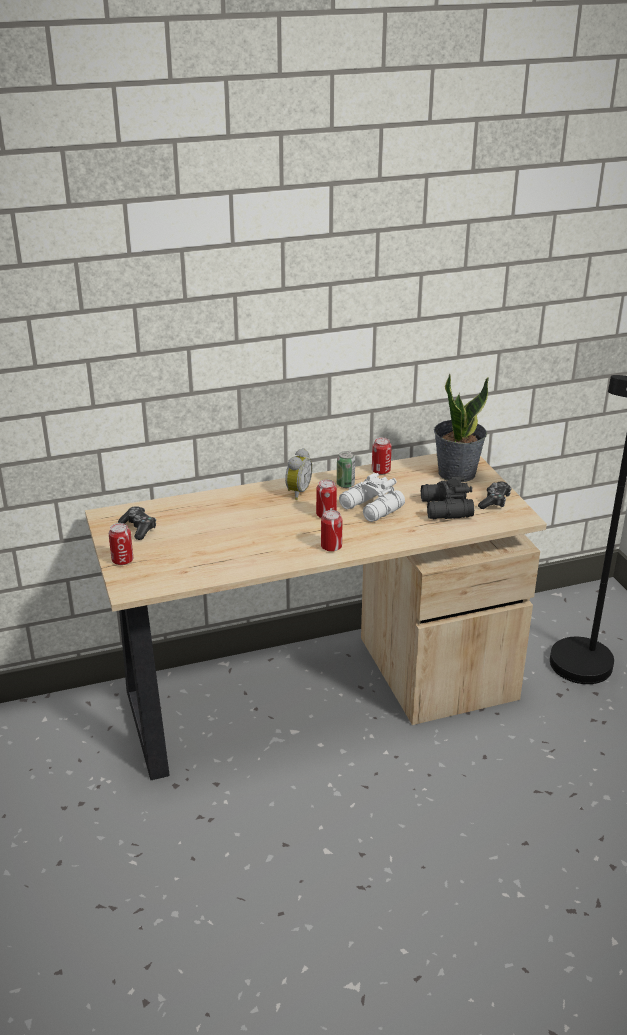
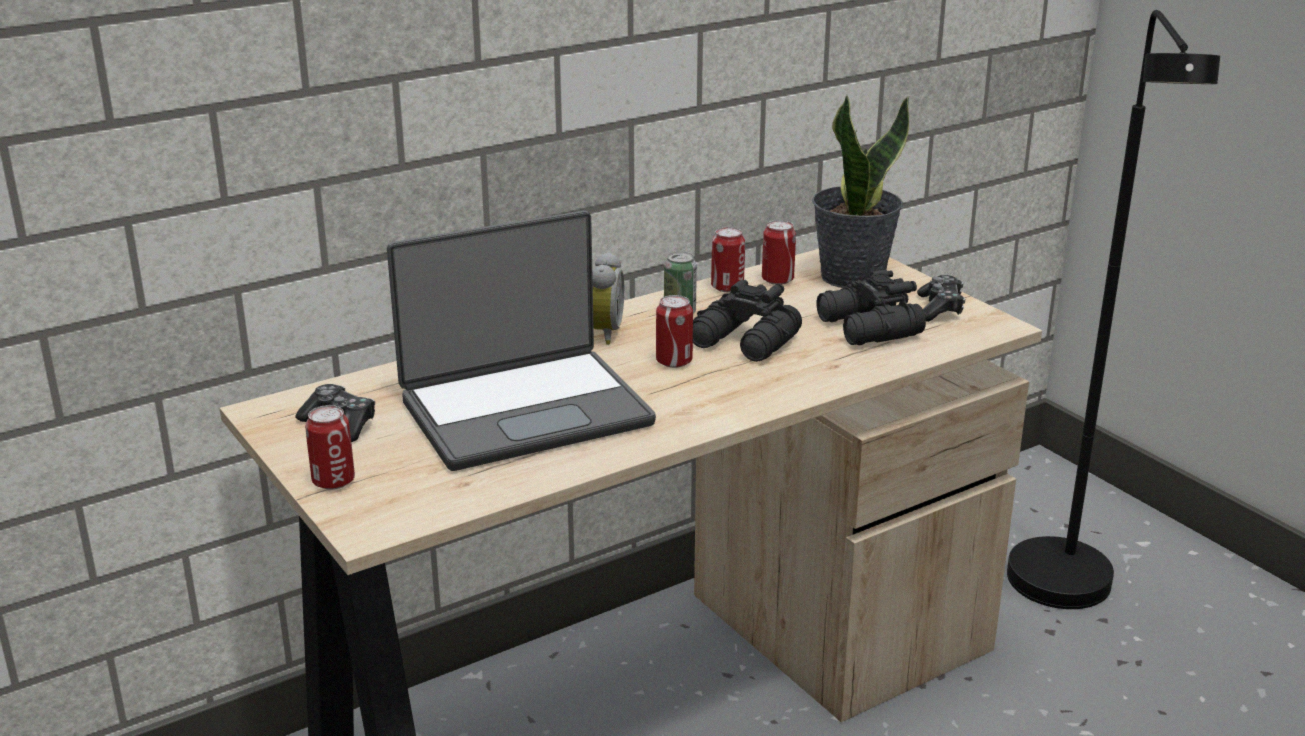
camera: 15 degrees left, 5 degrees down
(233, 534) = (524, 410): none -> laptop
(331, 547) = (712, 408): can -> can (777, 280)
(371, 508) = (745, 343): white binoculars -> black binoculars

